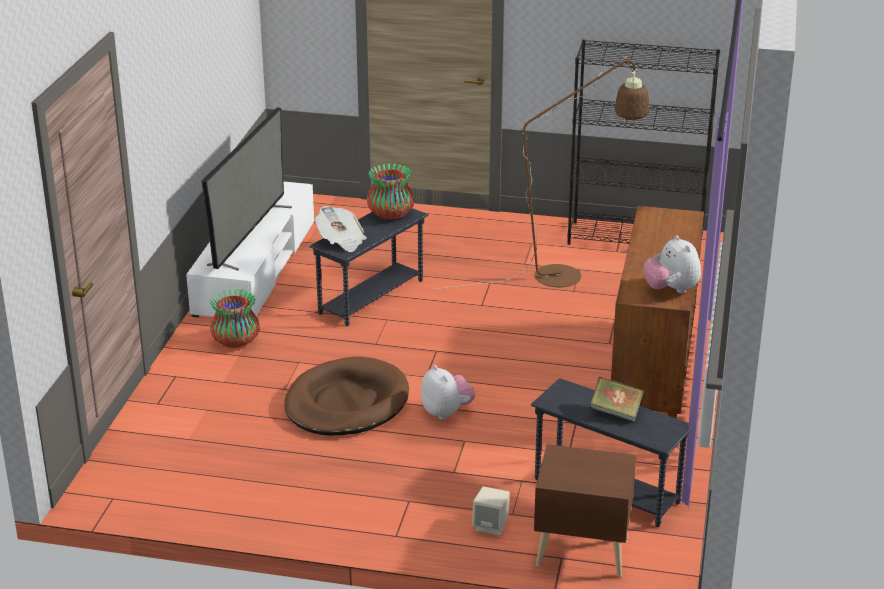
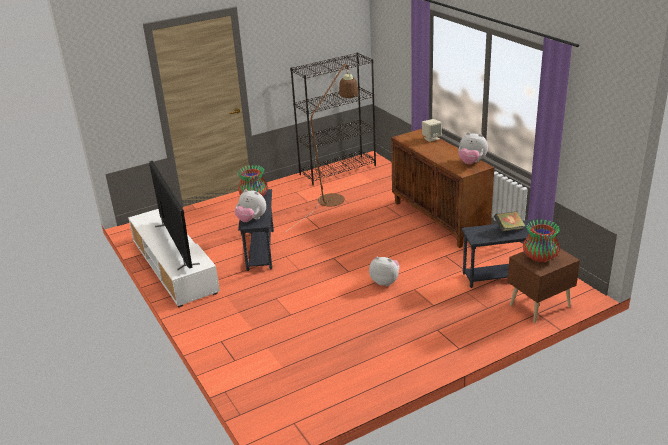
camera: 40 degrees left, 0 degrees up
(236, 341) = (225, 306): vase -> vase (539, 257)
(341, 241) = (251, 219): newspaper -> plush toy
(346, 403) = (332, 303): brown dog bed -> none
(491, 526) = (489, 318): beige speaker -> beige speaker (431, 138)

